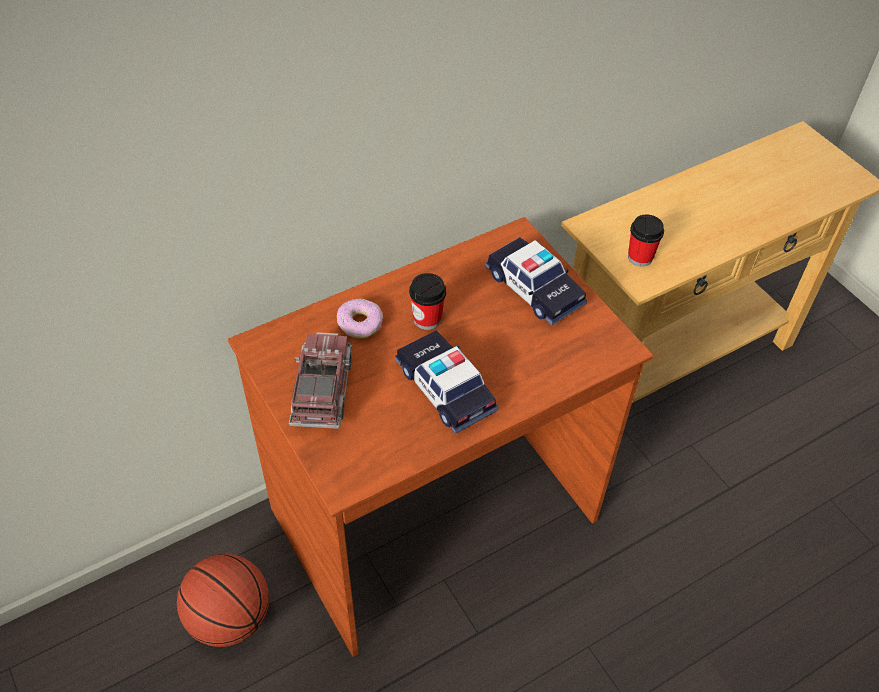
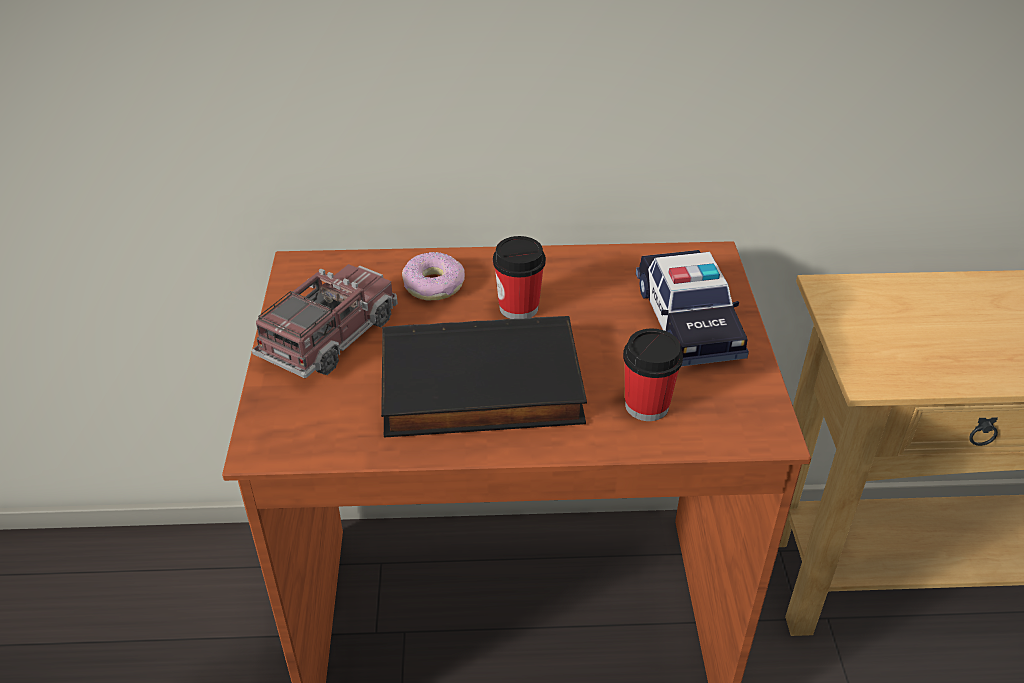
camera: 30 degrees right, 10 degrees down
(230, 618) = (210, 631): basketball -> none
(445, 388) = (479, 389): toy car -> black book
(640, 257) = (886, 348): cup -> cup (646, 405)

